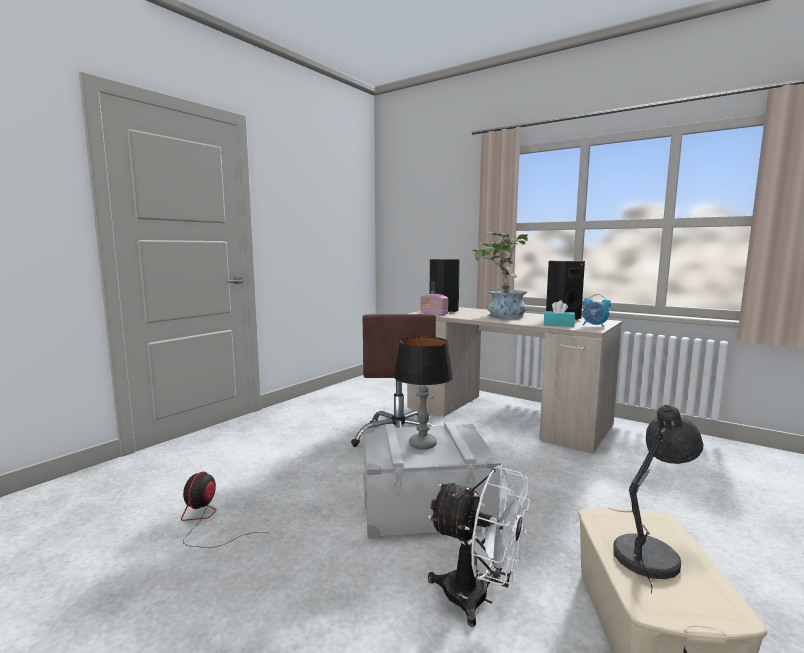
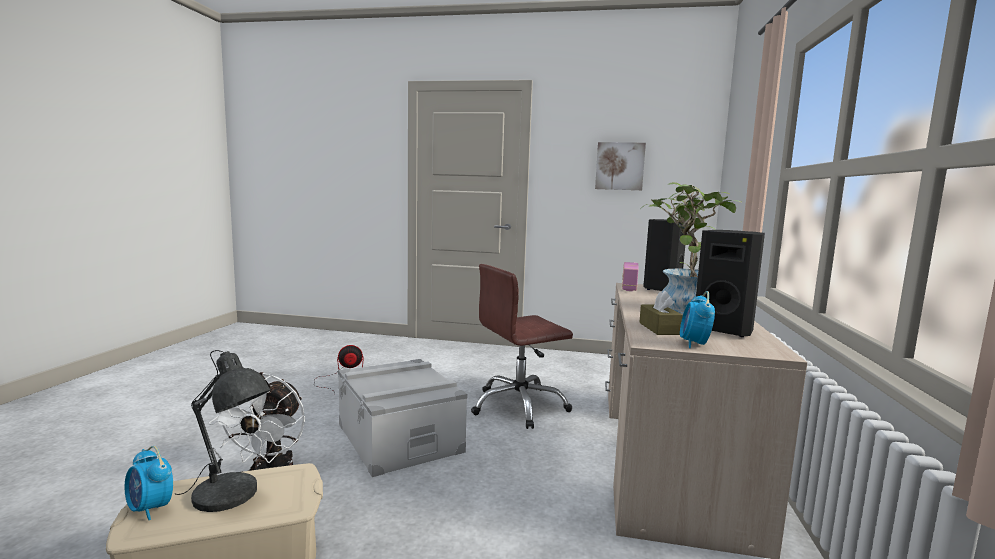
camera: 65 degrees right, 0 degrees up
(321, 215) = (619, 166): none -> picture
(422, 444) = (397, 380): table lamp -> none
(558, 325) = (659, 328): turquoise tissue box -> brown tissue box
(687, 607) = (150, 509): none -> alarm clock

